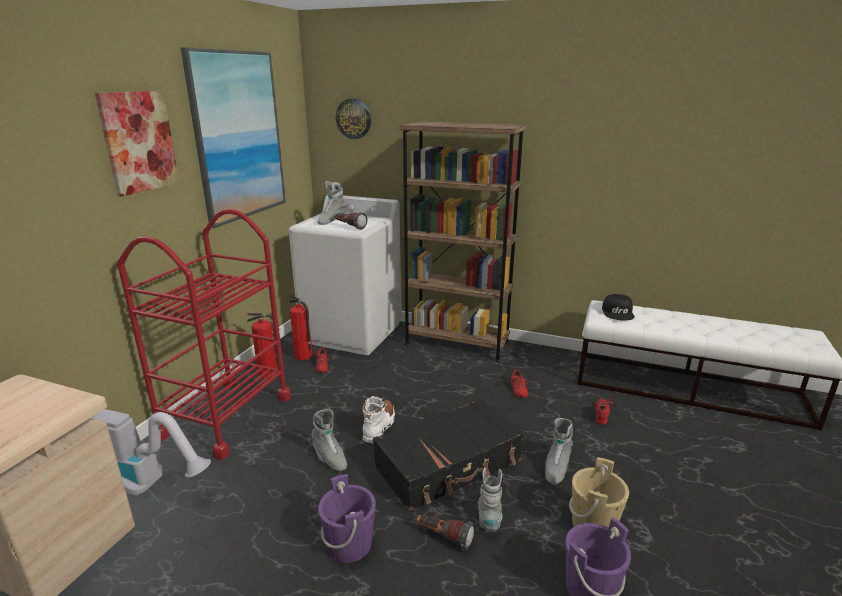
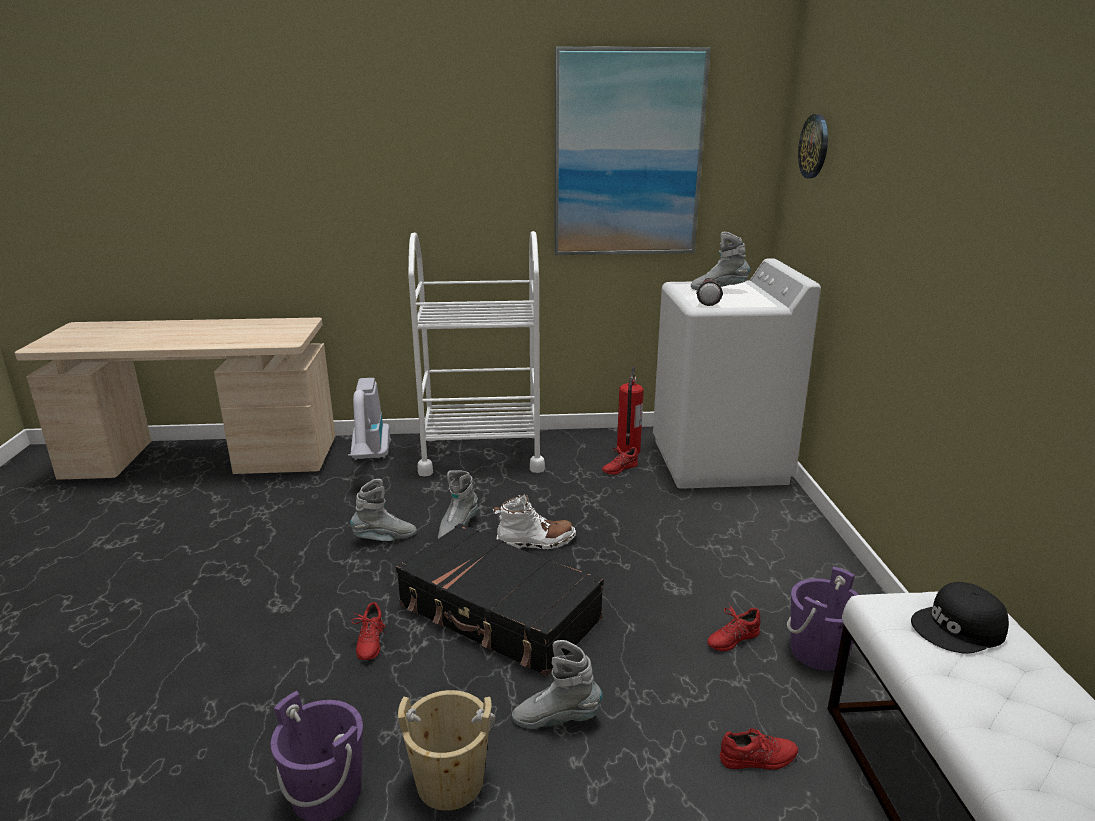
camera: 65 degrees right, 0 degrees up
(139, 142) = (478, 146): picture -> none
(226, 416) = (482, 453): red cart -> white cart
(268, 373) = (572, 445): fire extinguisher -> none
(349, 544) = (338, 582): purple bucket -> purple bucket (818, 651)
(443, 538) = (370, 642): flashlight -> red shoe
(456, 343) = (799, 546): brown bookcase -> none
(489, 517) = (419, 671): grey boot -> grey boot (385, 538)

